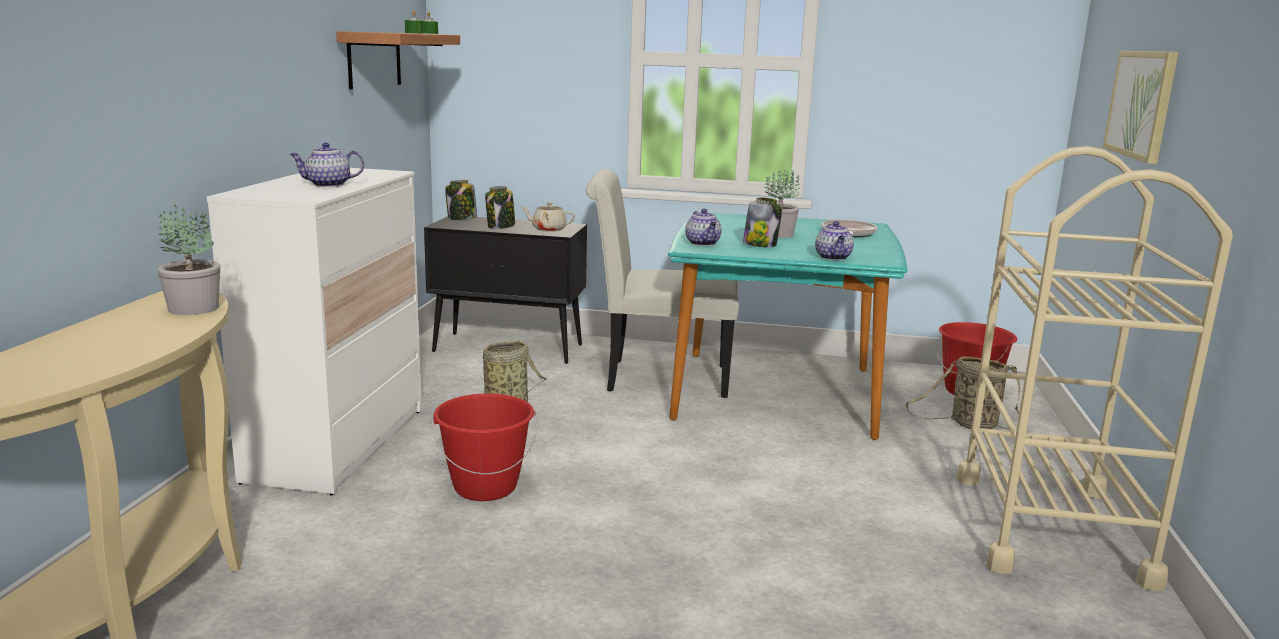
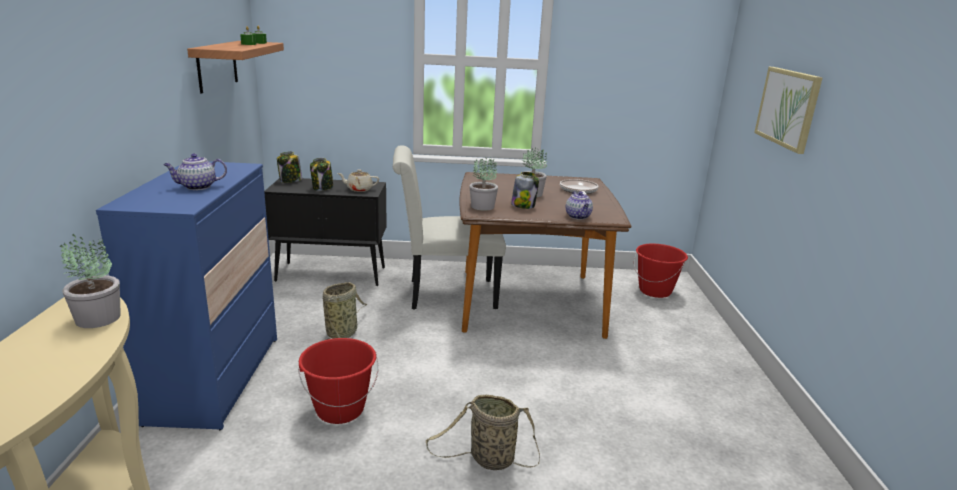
camera: 10 degrees left, 5 degrees up
(338, 445) = (216, 378): white dresser -> blue dresser
(703, 243) = (483, 206): teapot -> potted plant
(775, 393) = (529, 302): turquoise dining table -> brown dining table
(970, 425) = (663, 320): basket -> basket (488, 459)
(1050, 528) = (736, 406): beige cart -> none

